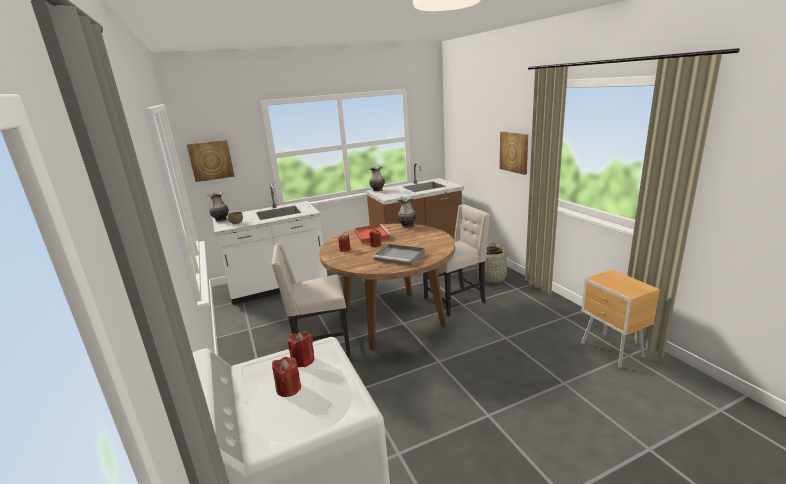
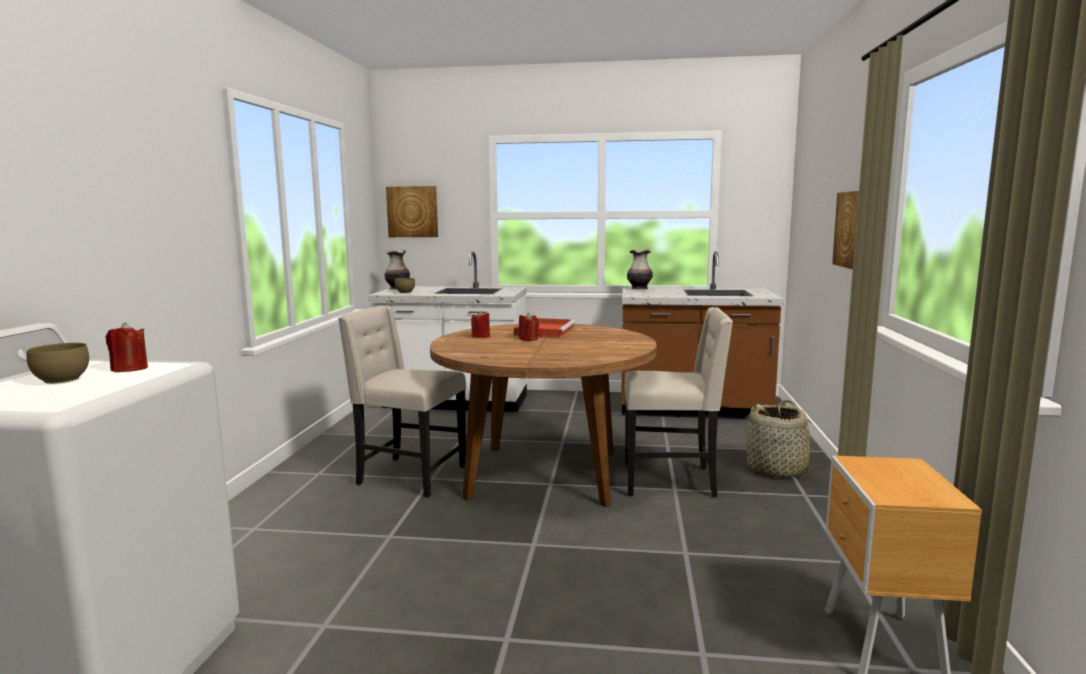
camera: 30 degrees right, 10 degrees down
(288, 388) = (59, 381): red candle -> brown bowl
(400, 256) = (532, 353): grey tray -> none
(407, 226) = (615, 330): vase -> none

